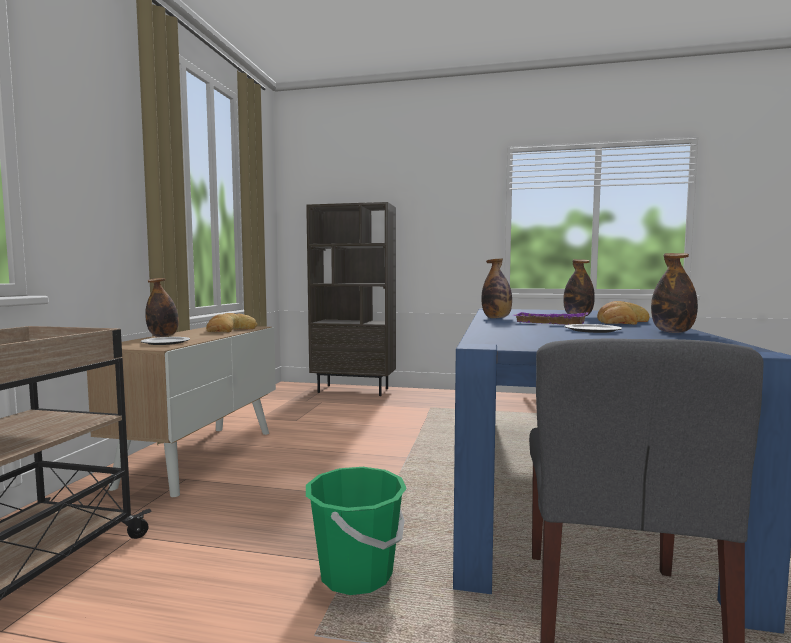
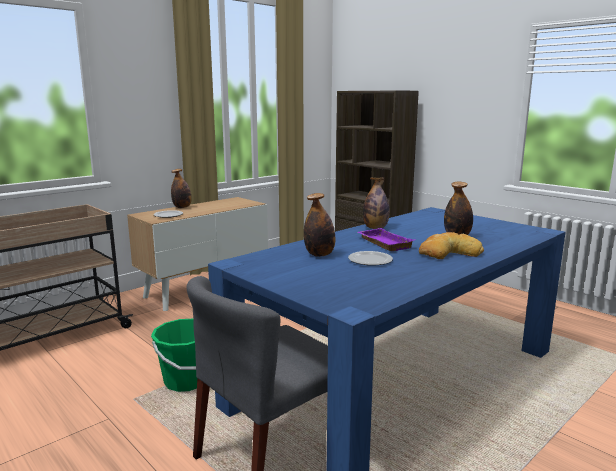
camera: 35 degrees right, 10 degrees up
(230, 330) = (230, 205): bread -> none
(672, 332) = (424, 275): bottle -> bottle (319, 255)

